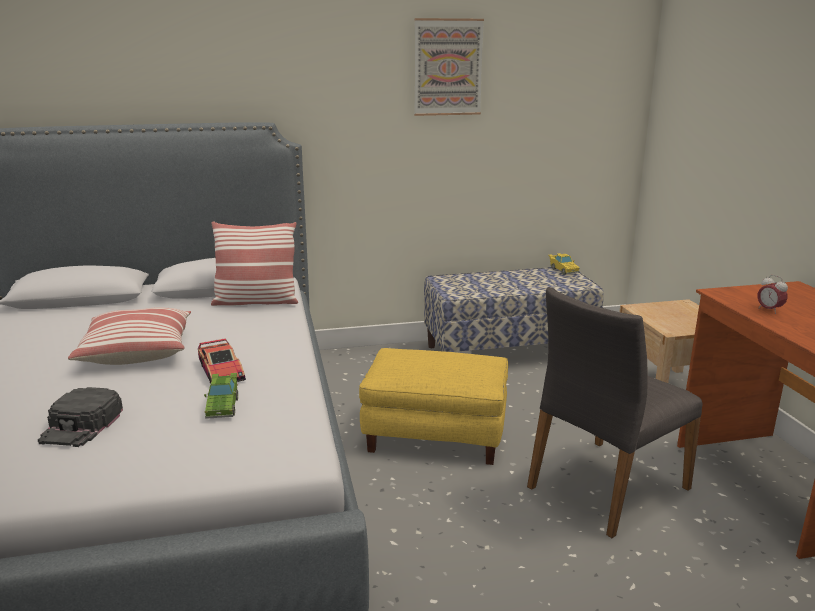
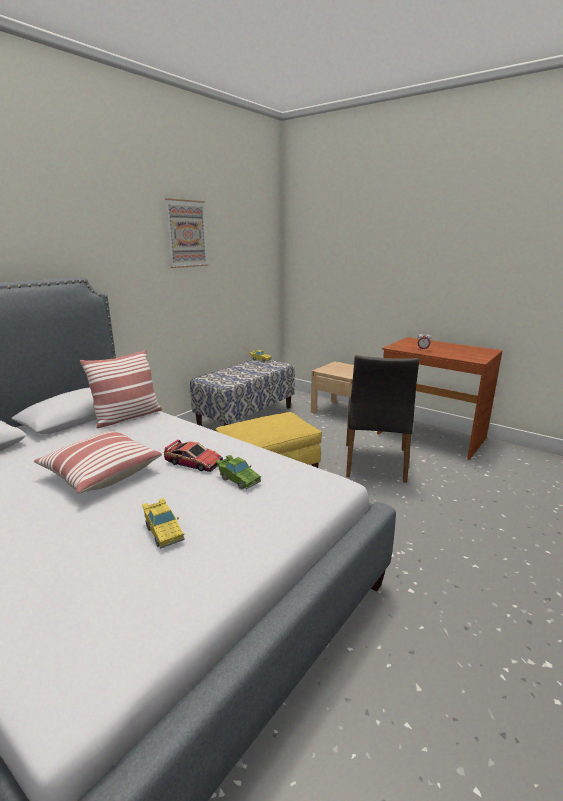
camera: 40 degrees left, 0 degrees up
(82, 425) = (163, 531): black cap -> yellow toy car

